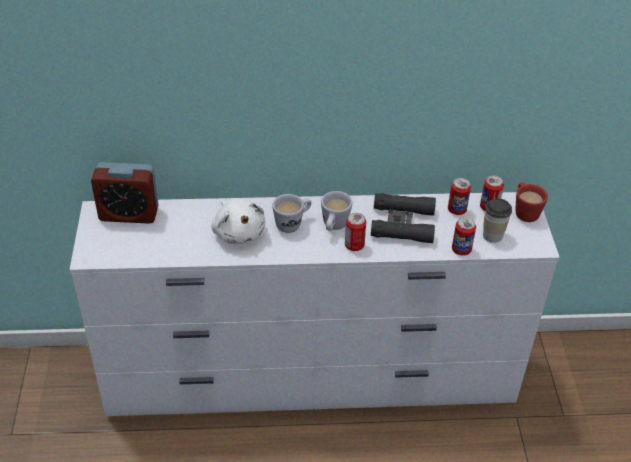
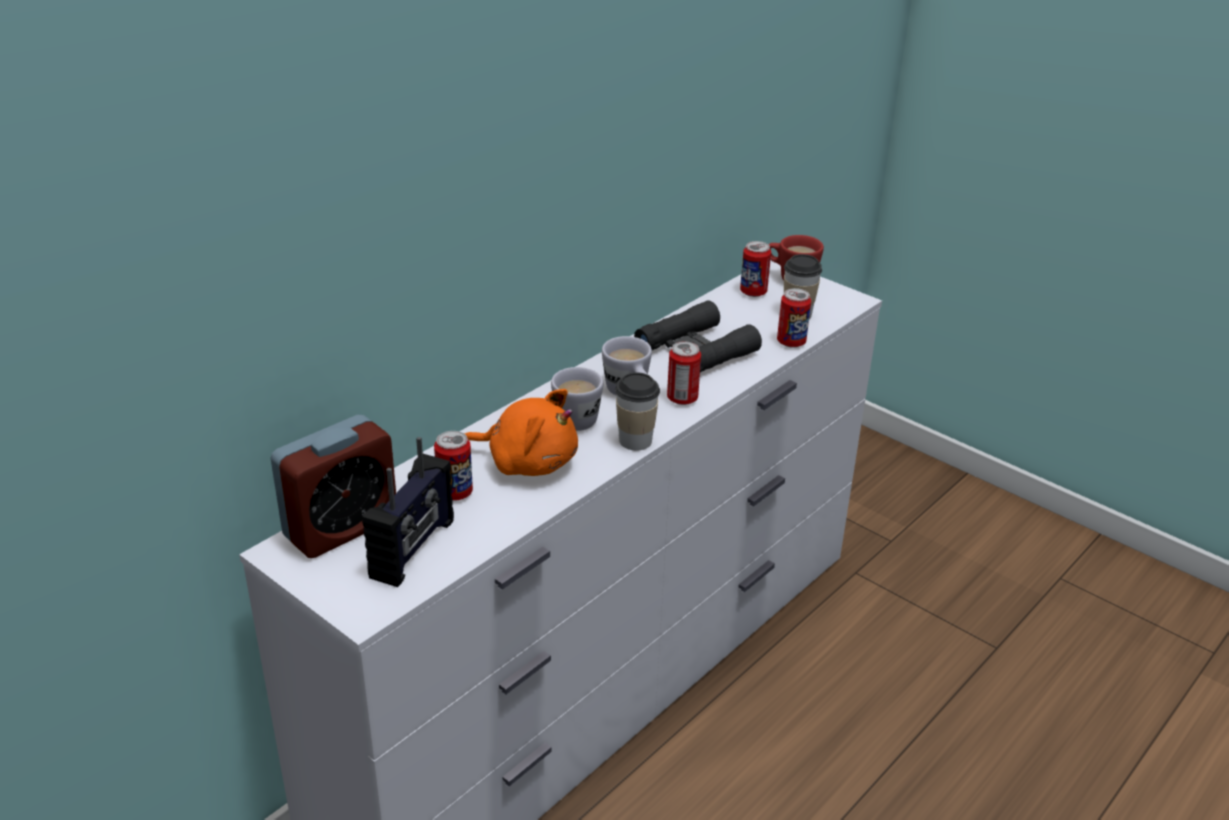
camera: 45 degrees left, 10 degrees down
(140, 242) = (414, 549): none -> radio
(238, 232) = (528, 462): white plush toy -> orange plush toy
(299, 253) = (635, 440): none -> cup
(456, 210) = (727, 310): can -> can (455, 493)

